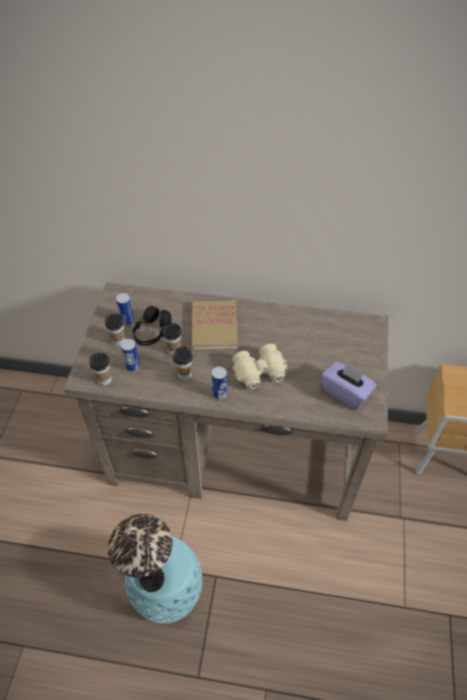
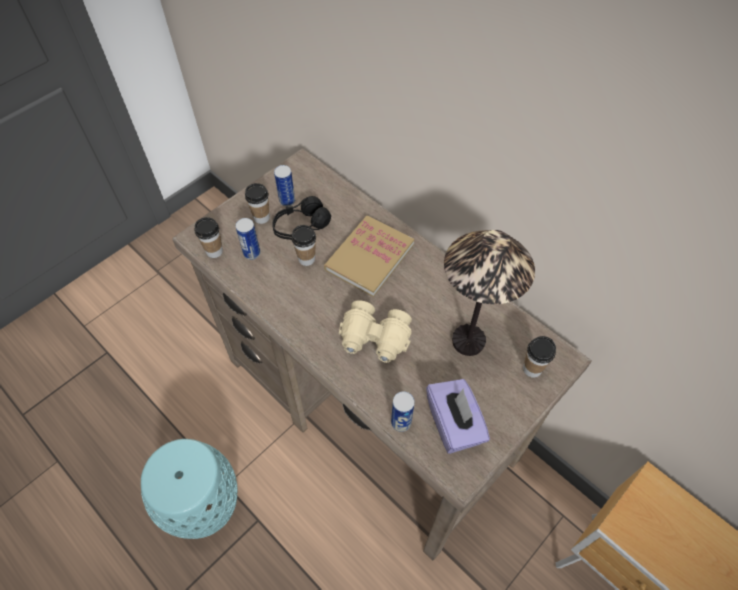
camera: 35 degrees right, 5 degrees up
(152, 579) = (161, 483): table lamp -> table lamp (468, 340)
(184, 374) = (294, 292): cup -> cup (532, 369)
(219, 394) = (311, 336): can -> can (401, 422)

